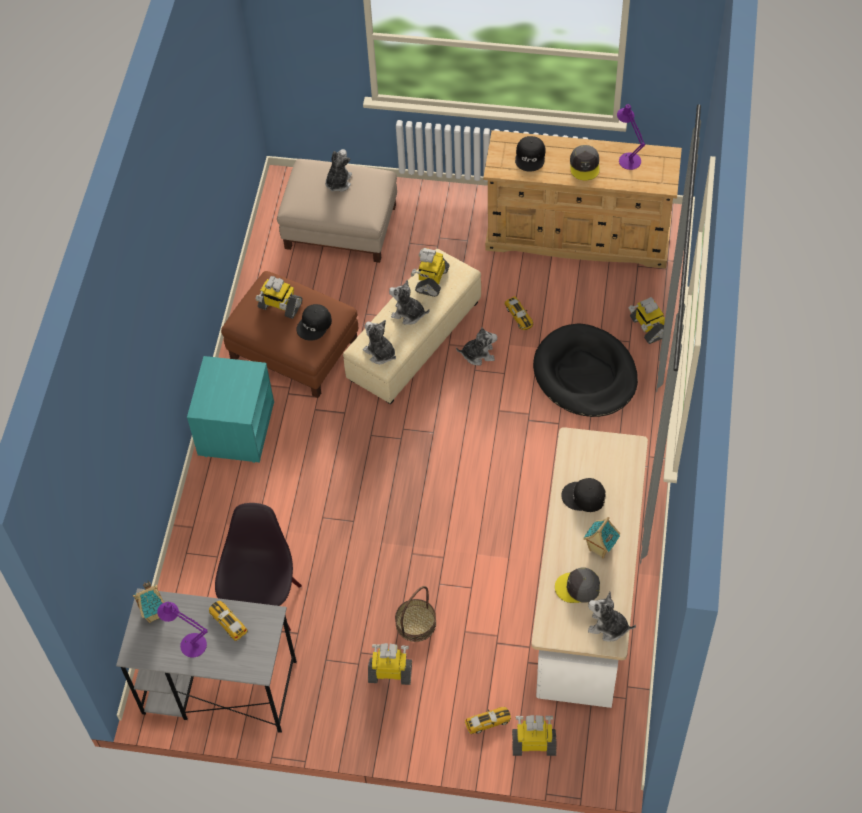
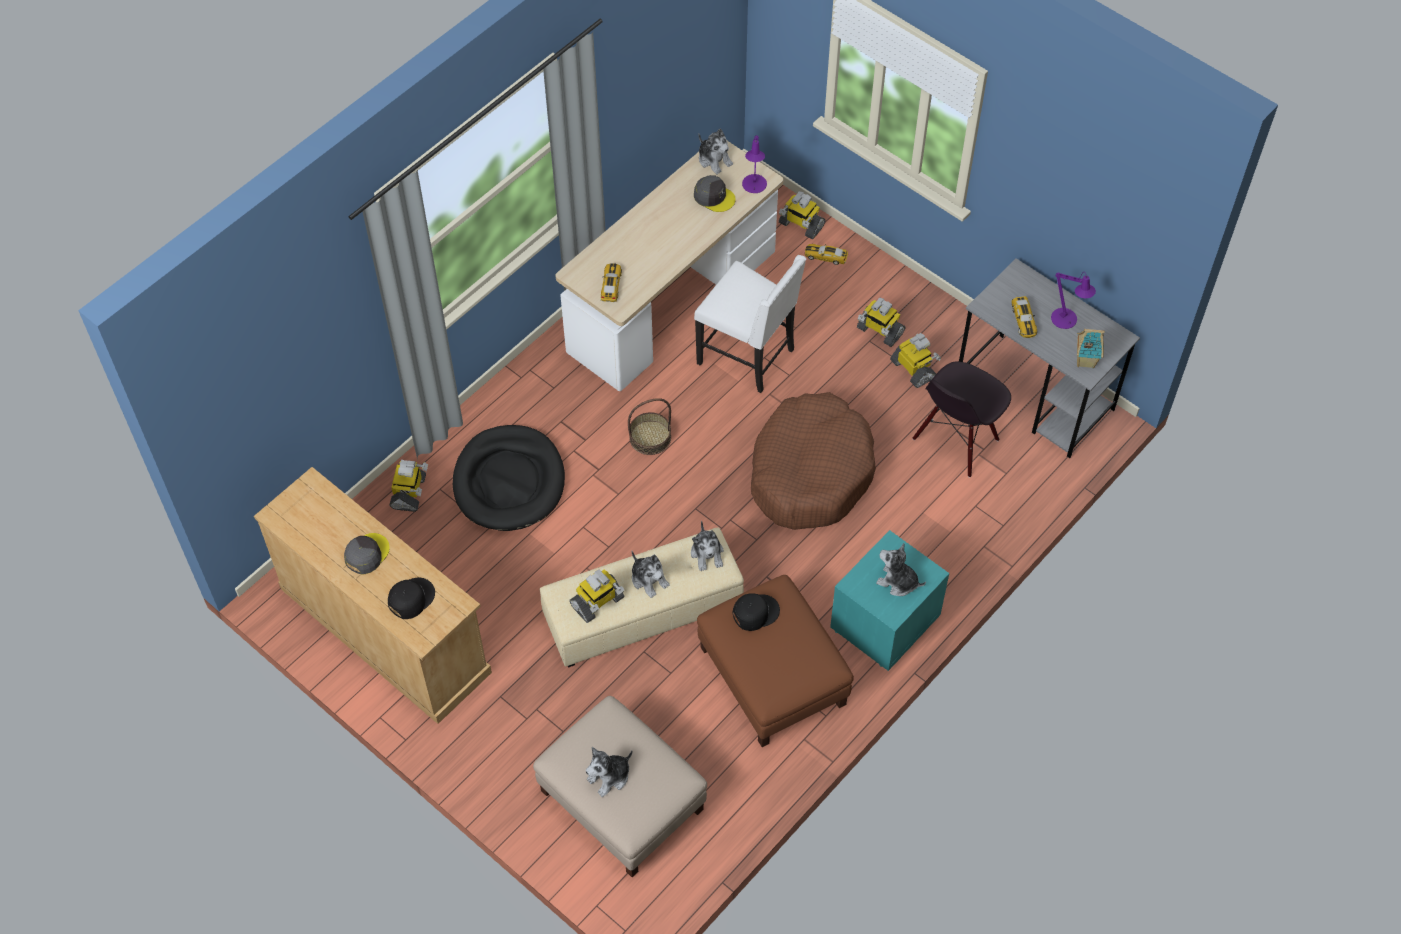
camera: 150 degrees left, 0 degrees up
(279, 306) = (777, 655): toy robot -> toy robot (913, 369)
(365, 510) = (810, 472): none -> brown dog bed
(416, 623) = (832, 355): basket -> basket (650, 437)
(478, 354) = (592, 560): plush toy -> plush toy (898, 582)
(484, 580) = (748, 356): none -> white chair
(519, 316) = (520, 577): toy car -> toy car (611, 285)
(584, 497) = (651, 257): black cap -> none
(599, 549) = (672, 214): toy house -> none
(628, 158) = (317, 535): purple table lamp -> purple table lamp (754, 186)

